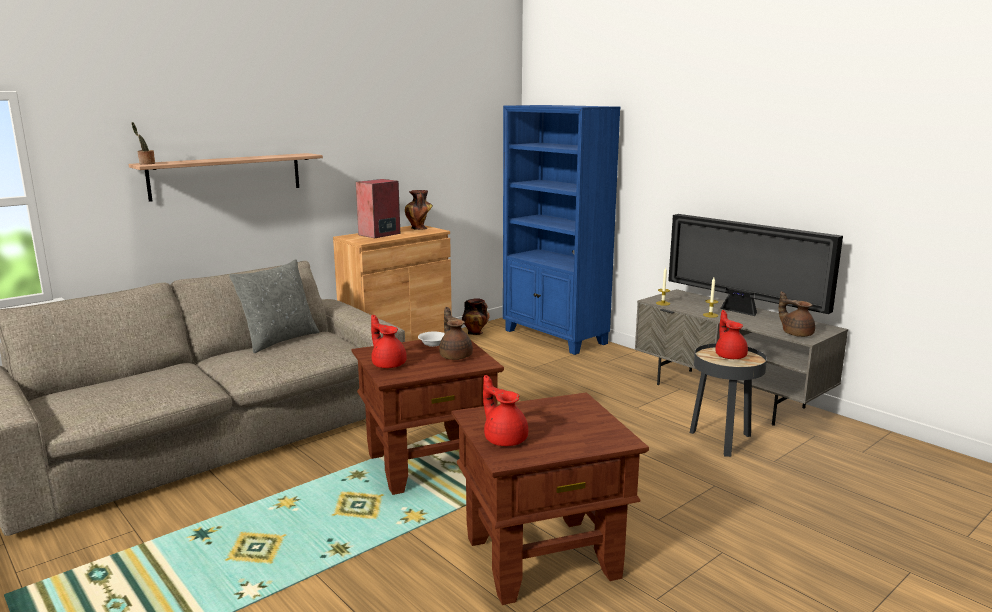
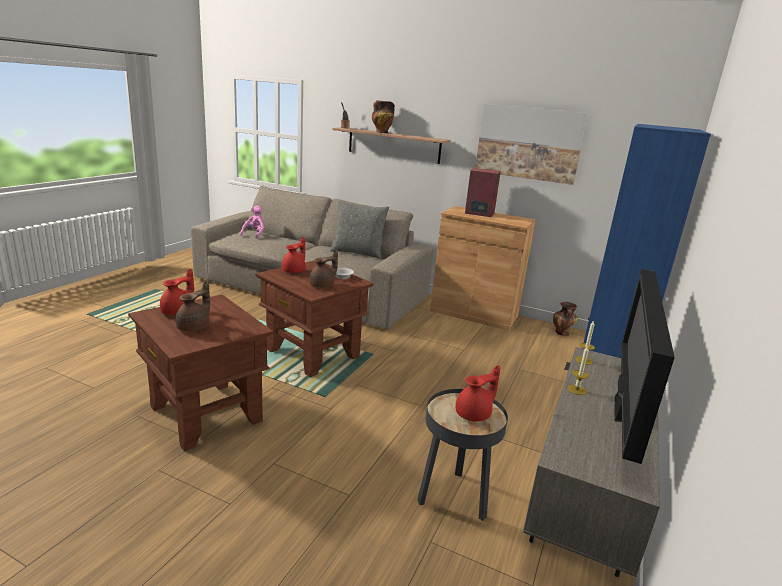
camera: 65 degrees right, 5 degrees up
(90, 392) = (254, 234): none -> pink plush toy
(394, 141) = (528, 143): none -> picture
(419, 228) = (518, 220): vase -> vase (382, 132)
(796, 333) = (574, 453): brown teapot -> brown teapot (194, 327)

